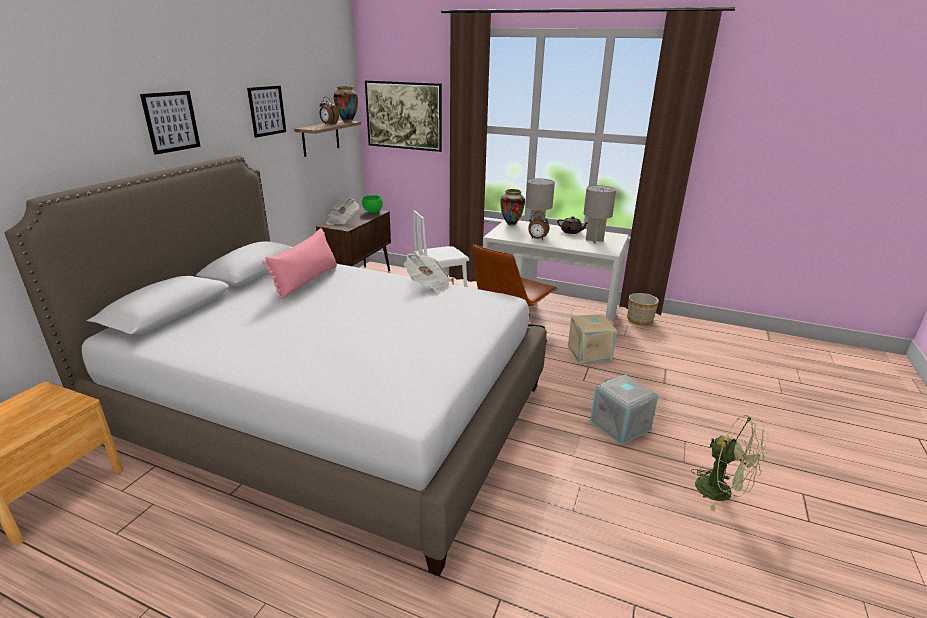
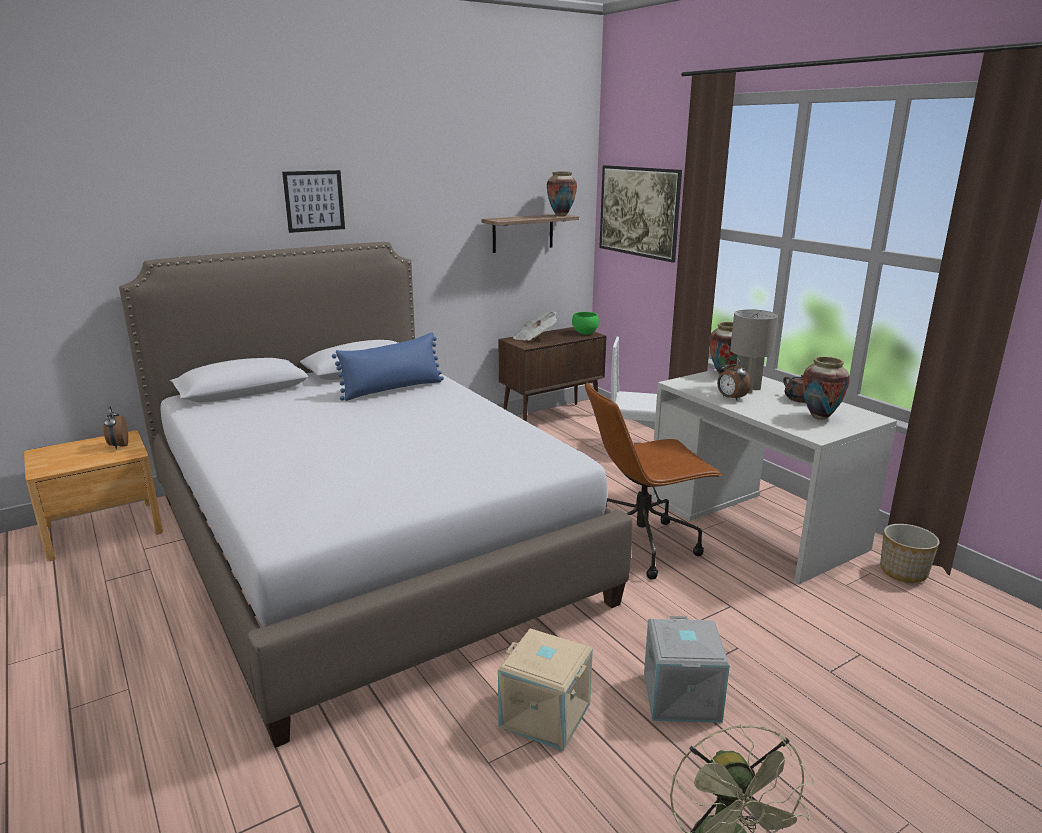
camera: 35 degrees right, 5 degrees down
(267, 111) = (443, 196): picture -> none
(307, 281) = (392, 389): pink pillow -> blue pillow
(329, 124) = (530, 217): alarm clock -> alarm clock (118, 446)
(428, 284) = (506, 421): newspaper -> none
(589, 352) = (755, 588): beige storage box -> beige storage box (546, 714)
(594, 240) = (819, 417): grey table lamp -> vase

